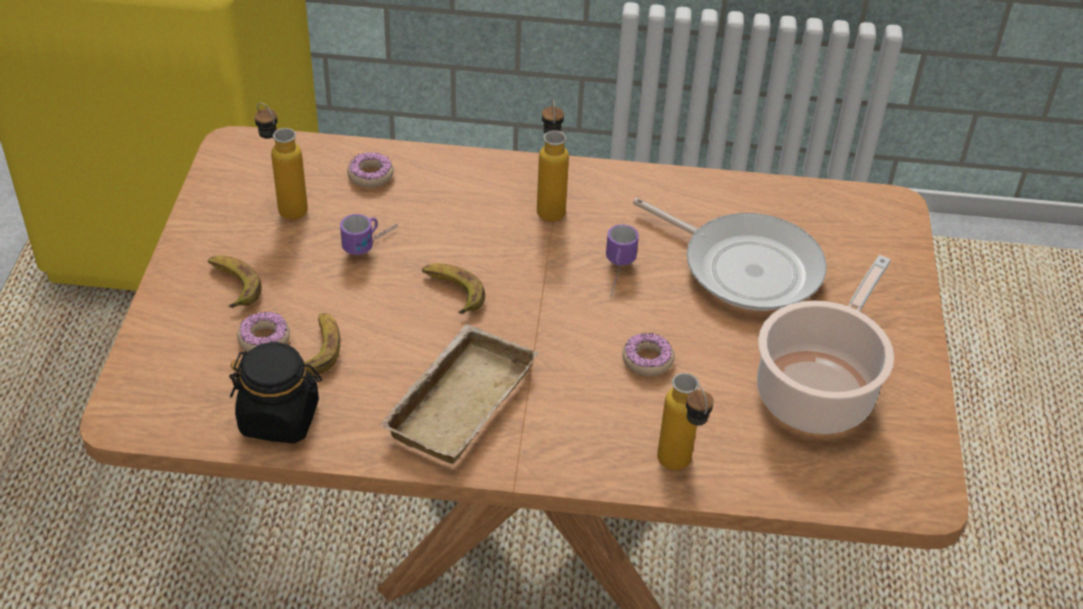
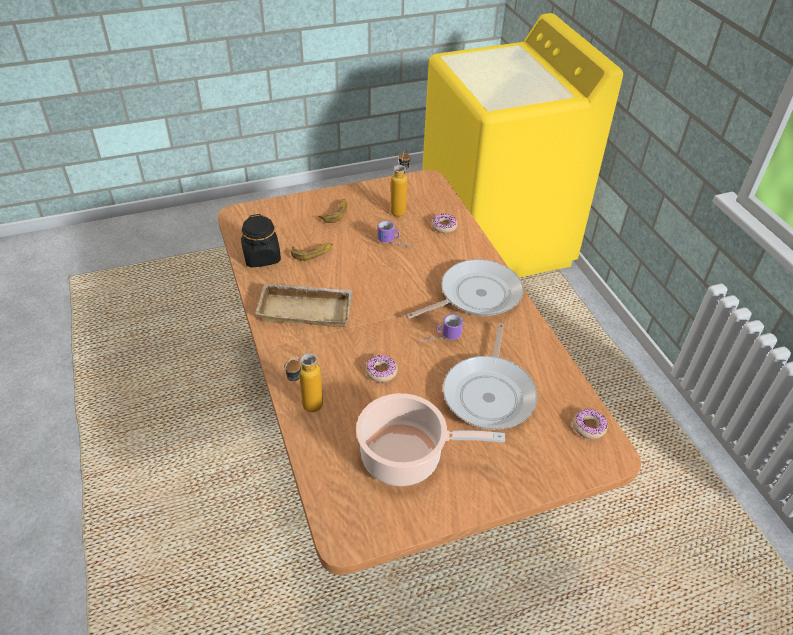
camera: 65 degrees right, 0 degrees up
(264, 339) = (307, 235): donut -> donut (589, 427)
(452, 291) = (381, 282): banana -> none
(550, 205) = (475, 295): bottle -> frying pan

